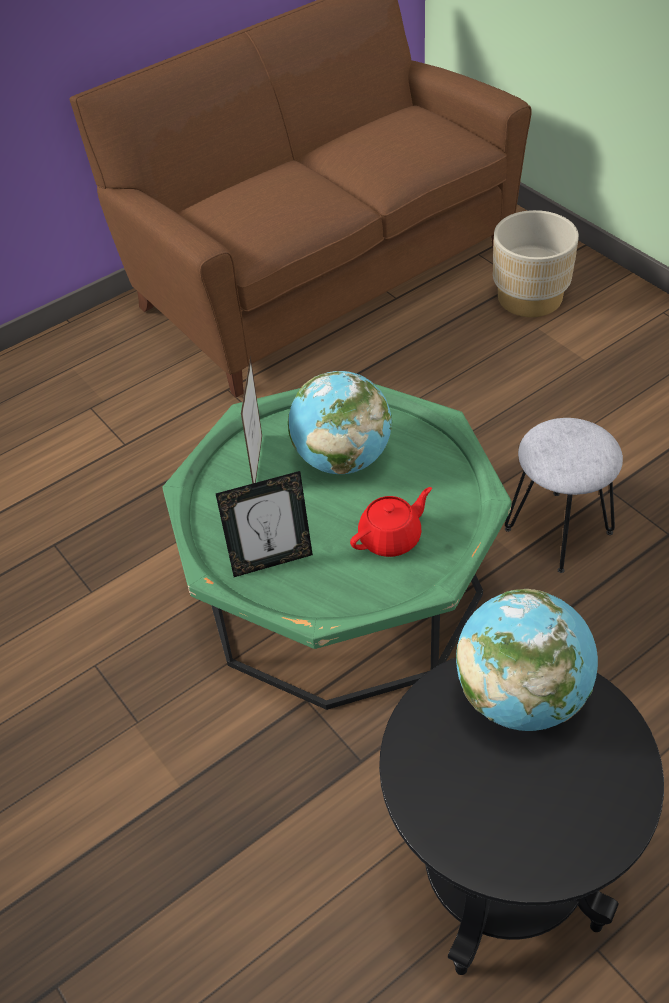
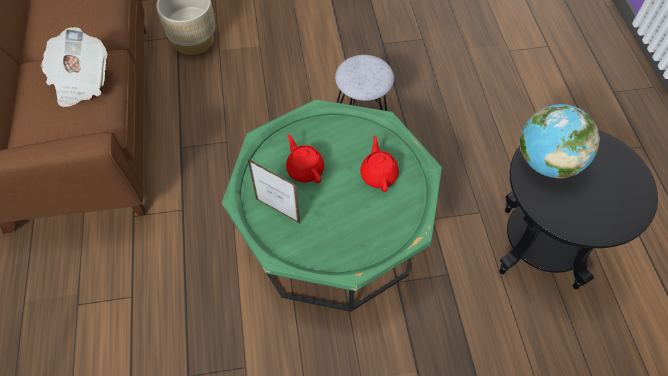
camera: 65 degrees left, 10 degrees up
(271, 561) = (358, 237): picture frame -> none
(291, 201) = (80, 81): none -> newspaper
(342, 459) = (305, 169): globe -> red teapot

